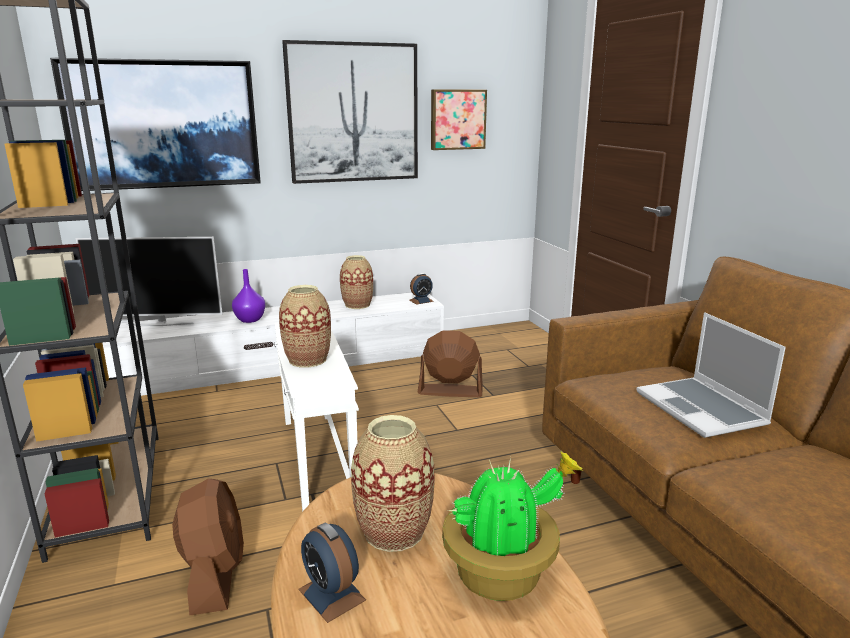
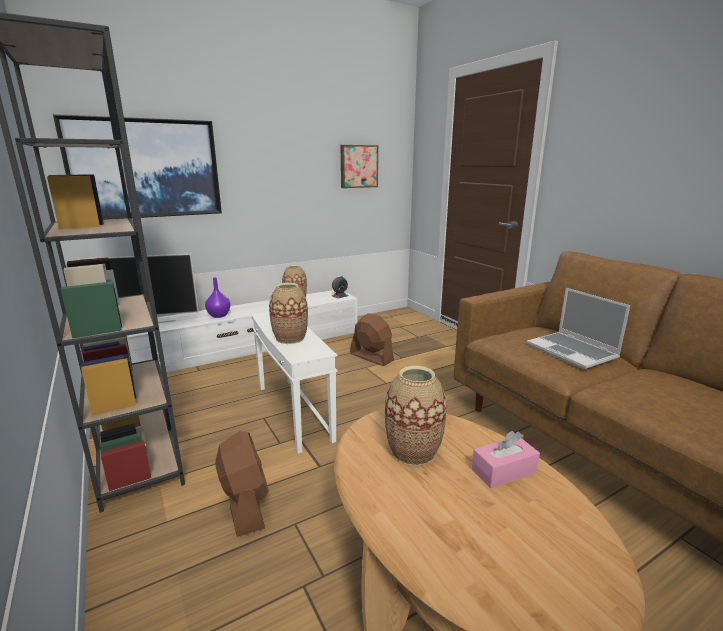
camera: 10 degrees left, 0 degrees up
(331, 594) = (392, 501): alarm clock -> none
(353, 113) = (287, 161): picture -> none
(450, 391) = (371, 357): brown fan -> brown fan turned 45 degrees clockwise
(503, 574) = (503, 471): potted plant -> pink tissue box

